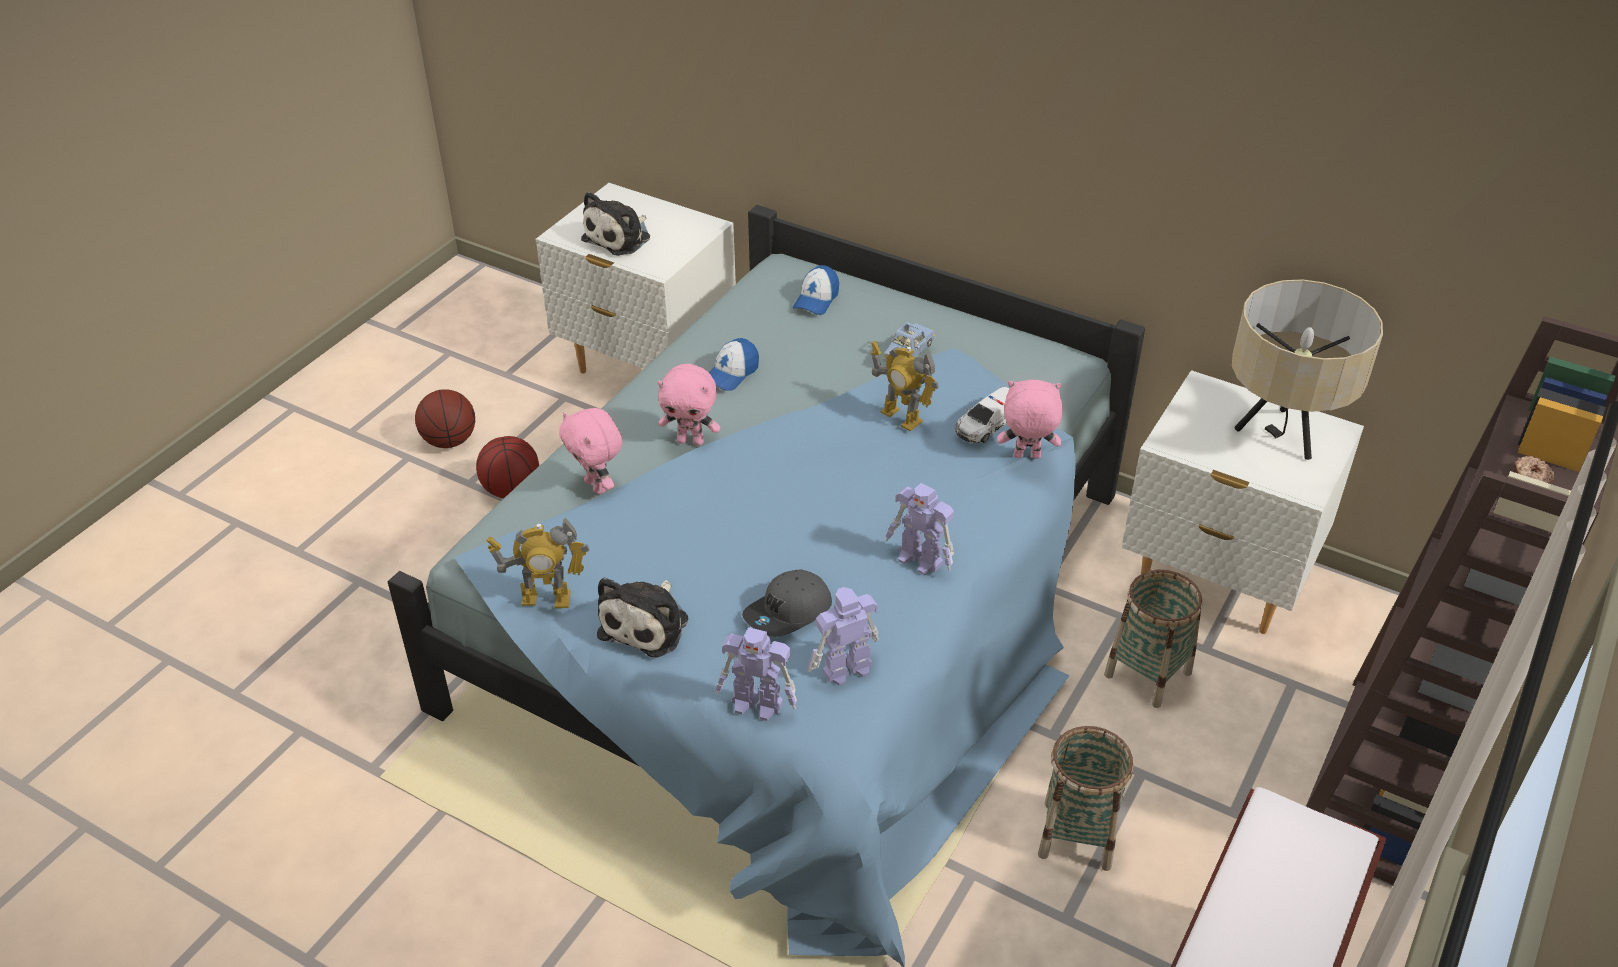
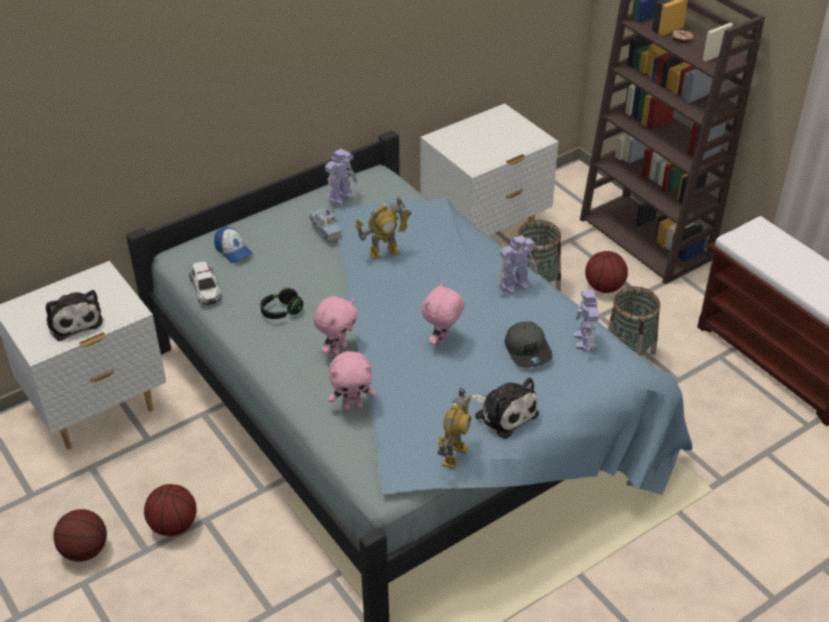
camera: 65 degrees left, 0 degrees up
(731, 373) = (281, 311): cap -> black headphones
(758, 704) = (595, 384): toy robot -> toy robot (341, 197)
(988, 423) = (415, 221): toy car -> toy car (206, 288)
(1026, 457) = (453, 218): pink plush toy -> pink plush toy (442, 341)
(1213, 759) = (603, 287): none -> basketball
(1280, 438) = (496, 131): beige table lamp -> none

